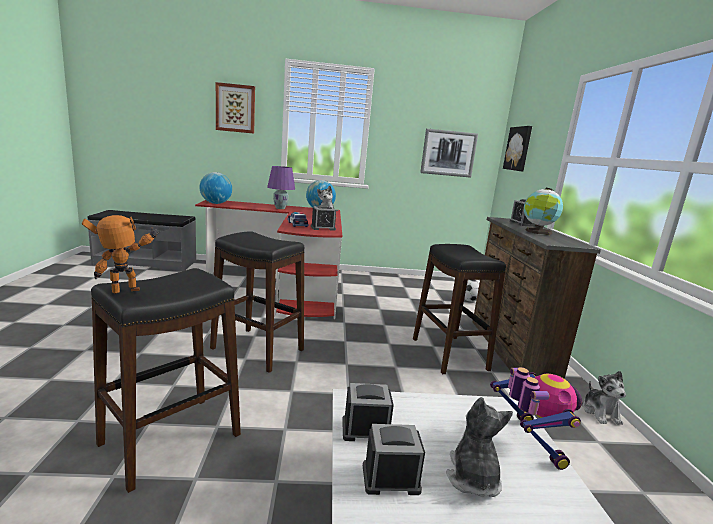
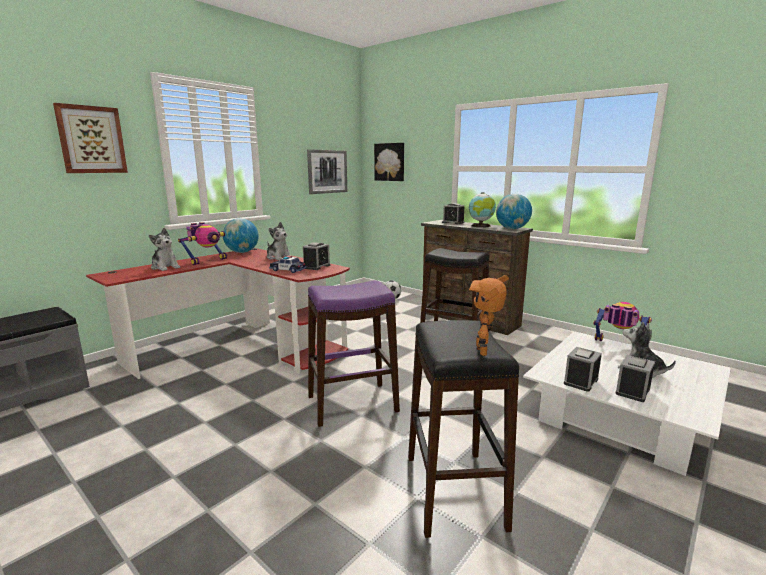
camera: 45 degrees left, 0 degrees up
(216, 203) = (124, 276): globe -> globe (512, 229)
(257, 349) = (352, 404): black stool -> purple stool
(280, 208) = (207, 261): purple table lamp -> toy robot
(600, 413) = (555, 331): plush toy -> plush toy (165, 267)

